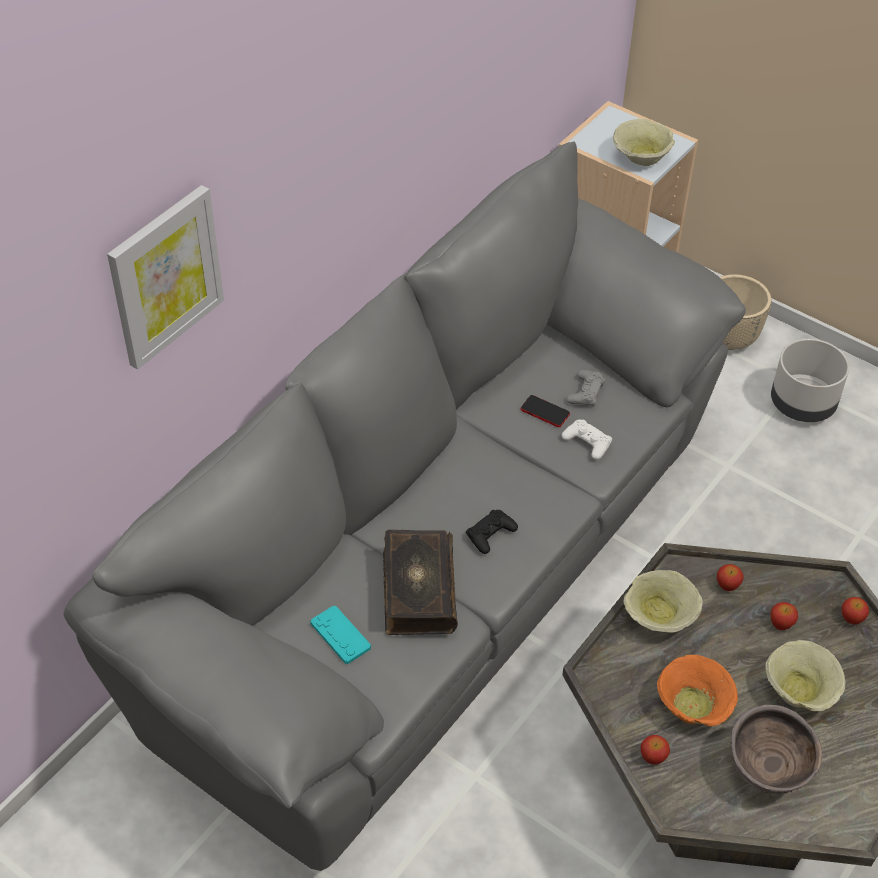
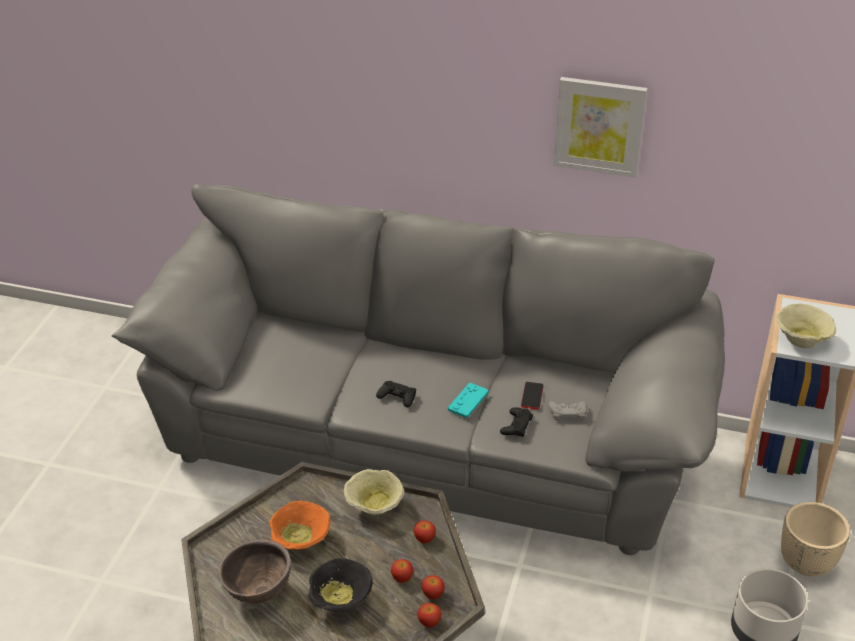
camera: 70 degrees right, 10 degrees down
(165, 276) = (333, 77): picture -> picture (599, 126)
(340, 635) = (275, 350): turquoise game controller -> turquoise game controller (468, 401)
(417, 591) = (328, 374): book -> none
(587, 442) = (516, 425): white game controller -> black game controller
(653, 757) = (248, 527): apple -> apple (432, 594)
(801, 691) = (340, 601): beige bowl -> black bowl

